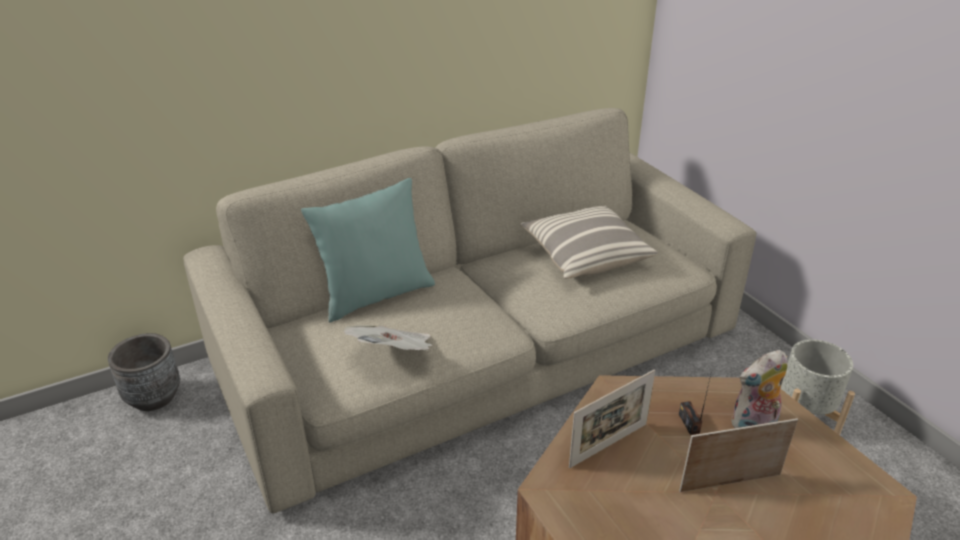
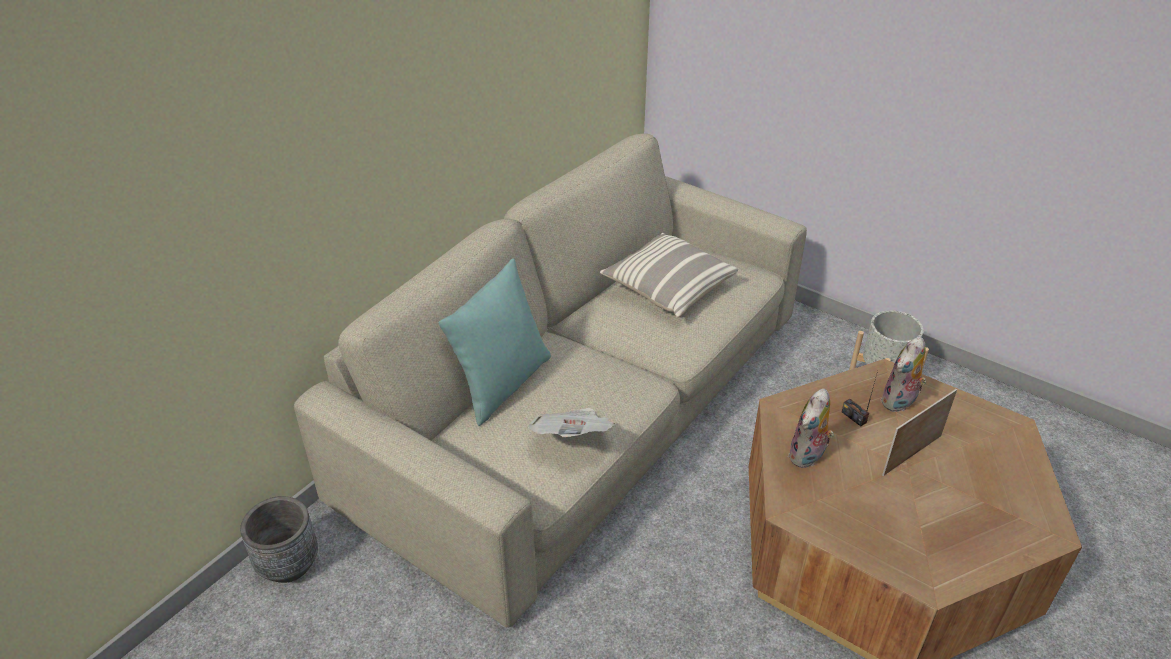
camera: 25 degrees left, 5 degrees up
(608, 445) = (808, 457): picture frame -> plush toy

